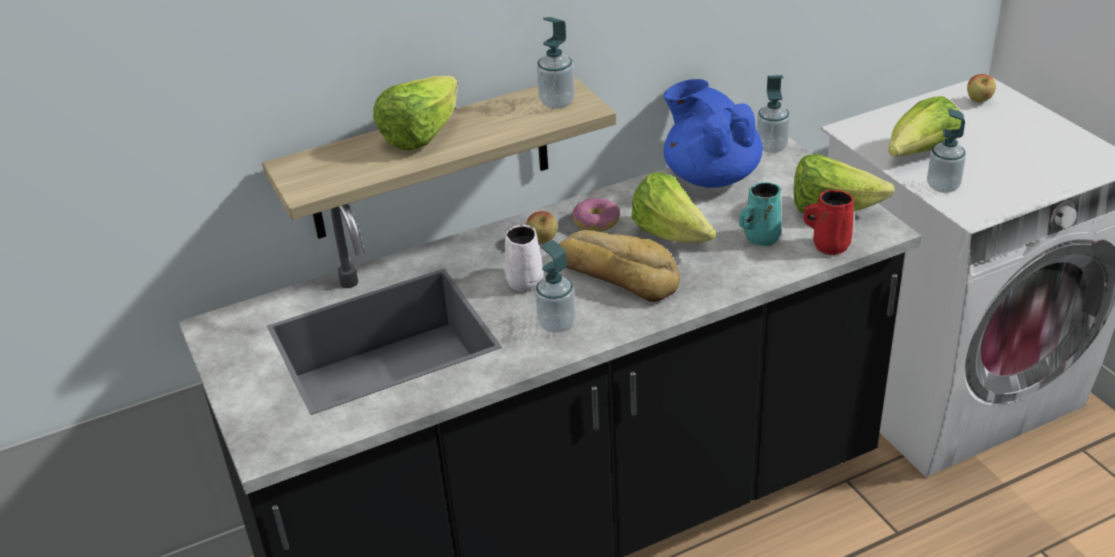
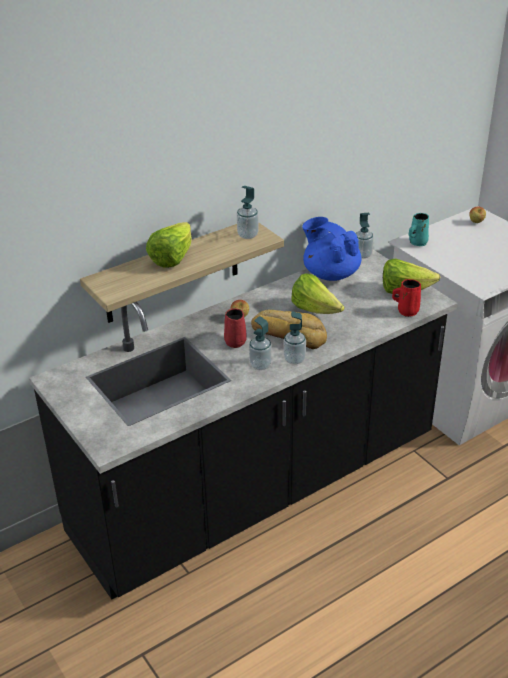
camera: 10 degrees left, 0 degrees up
(525, 280) = (235, 341): white mug -> red mug
(596, 222) = (269, 304): donut -> none
(760, 238) = (367, 309): turquoise mug -> turquoise mug (417, 242)
(920, 154) = (448, 255): lettuce -> none
(943, 186) = (464, 274): soap dispenser -> soap dispenser (294, 359)

